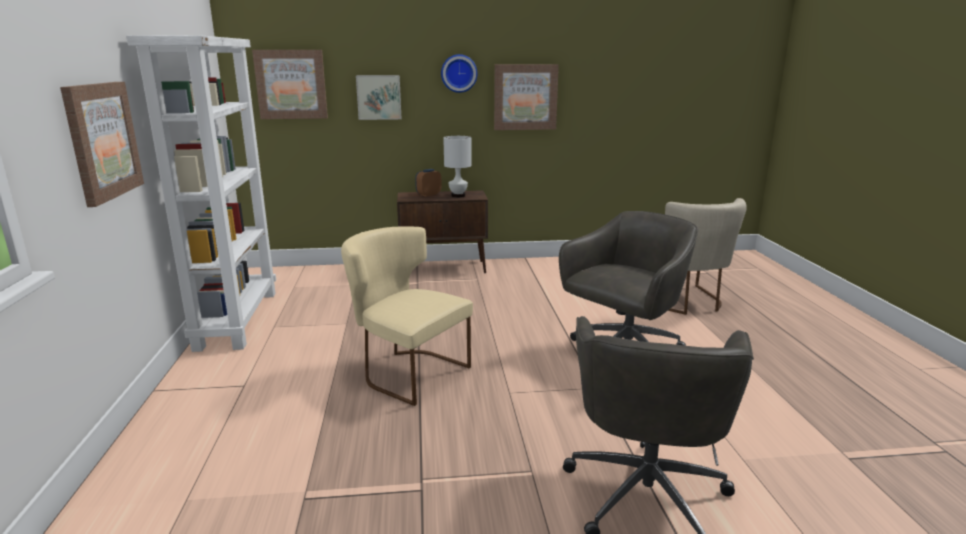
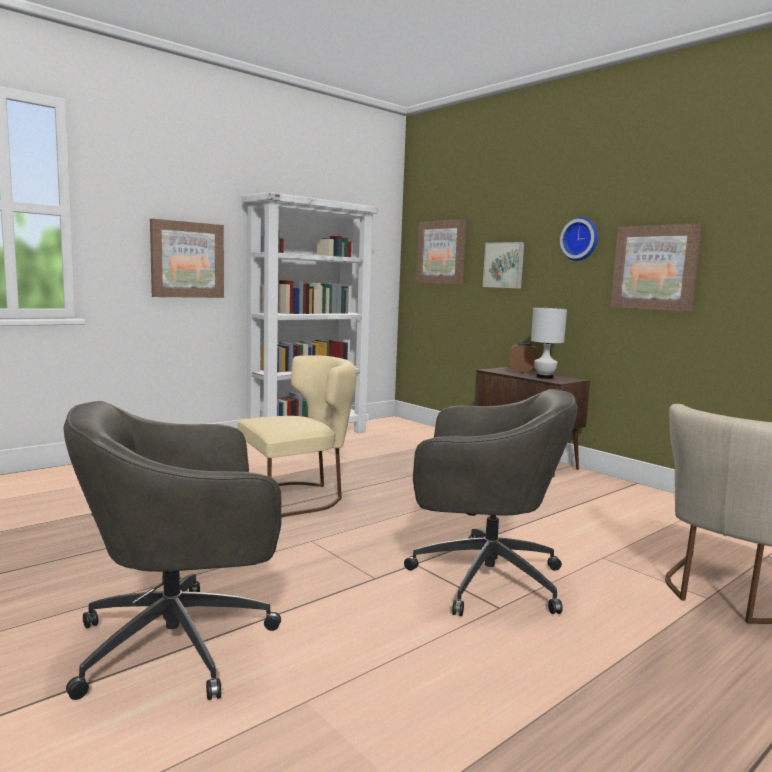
camera: 55 degrees right, 10 degrees down
(407, 372) = (298, 497): beige chair -> beige chair turned 60 degrees clockwise

